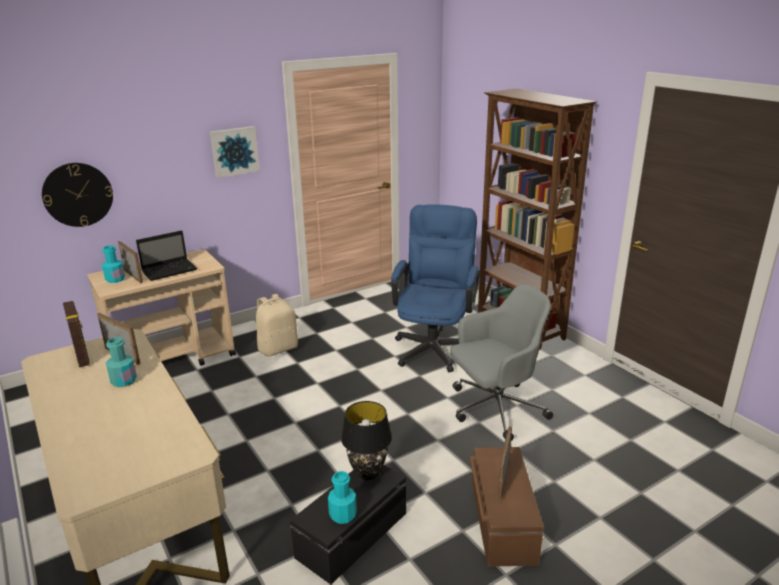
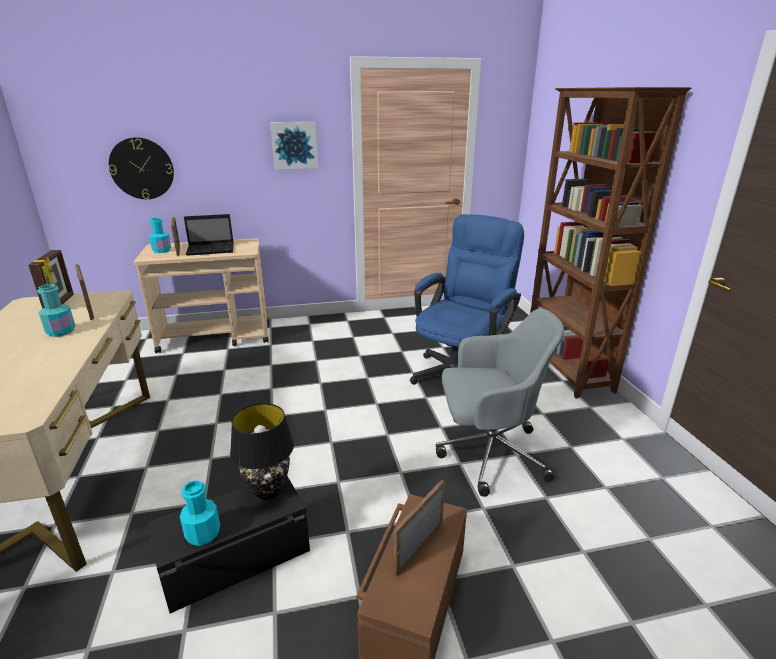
camera: 20 degrees right, 0 degrees up
(278, 348) = (309, 344): beige backpack -> none

